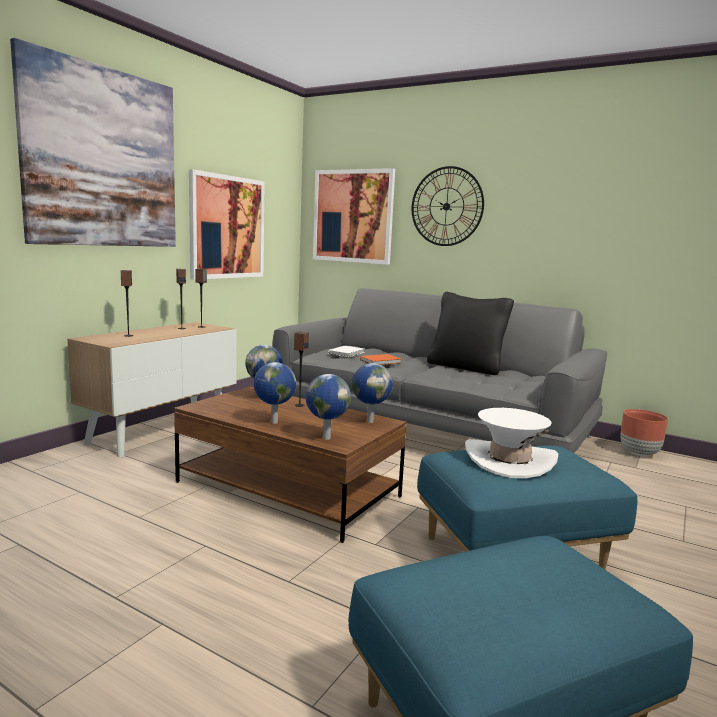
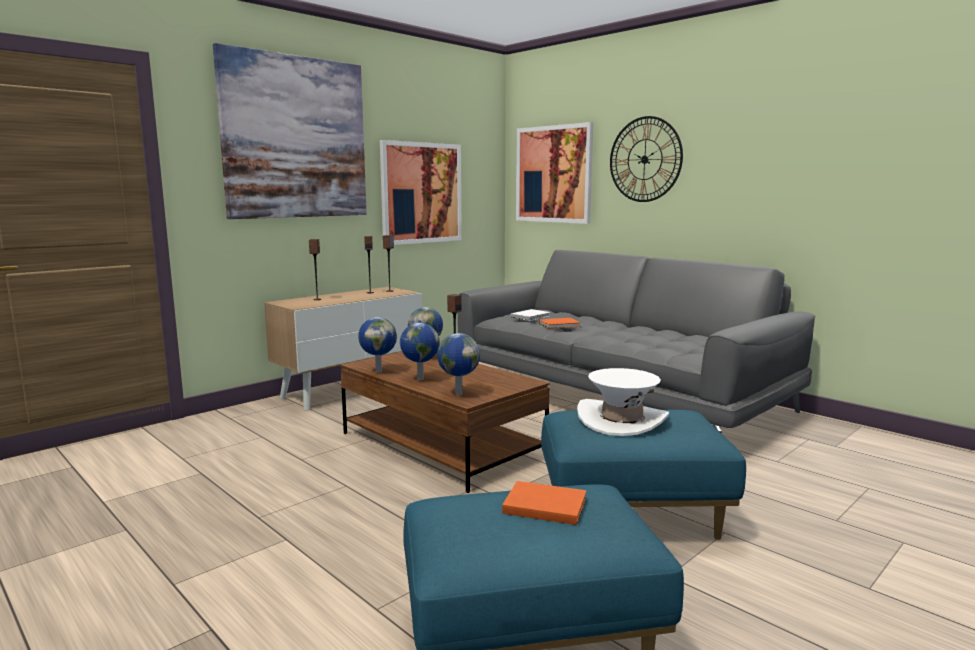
camera: 15 degrees right, 0 degrees up
(370, 421) = (512, 381): globe -> globe (379, 371)
(466, 367) = (650, 332): black pillow -> none
(517, 570) = (543, 505): none -> orange book
(639, 453) = (852, 432): brown planter -> none

